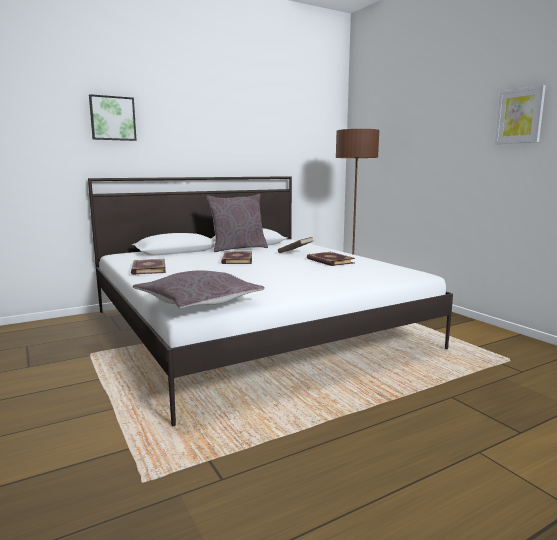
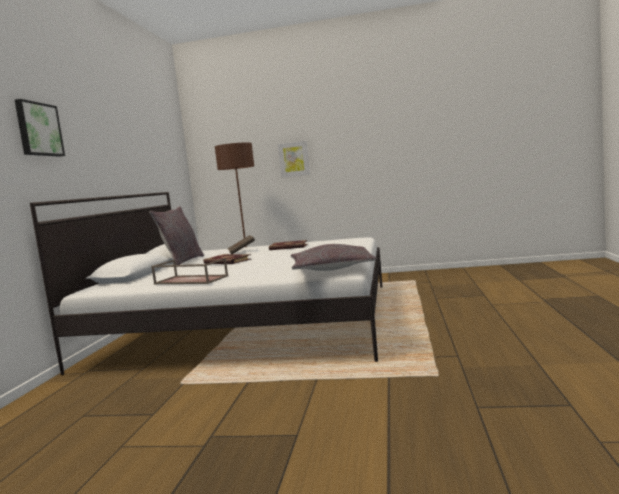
camera: 50 degrees left, 5 degrees down
(148, 269) = (190, 280): book -> brown tray
(520, 116) = (358, 131): picture -> picture (294, 159)

